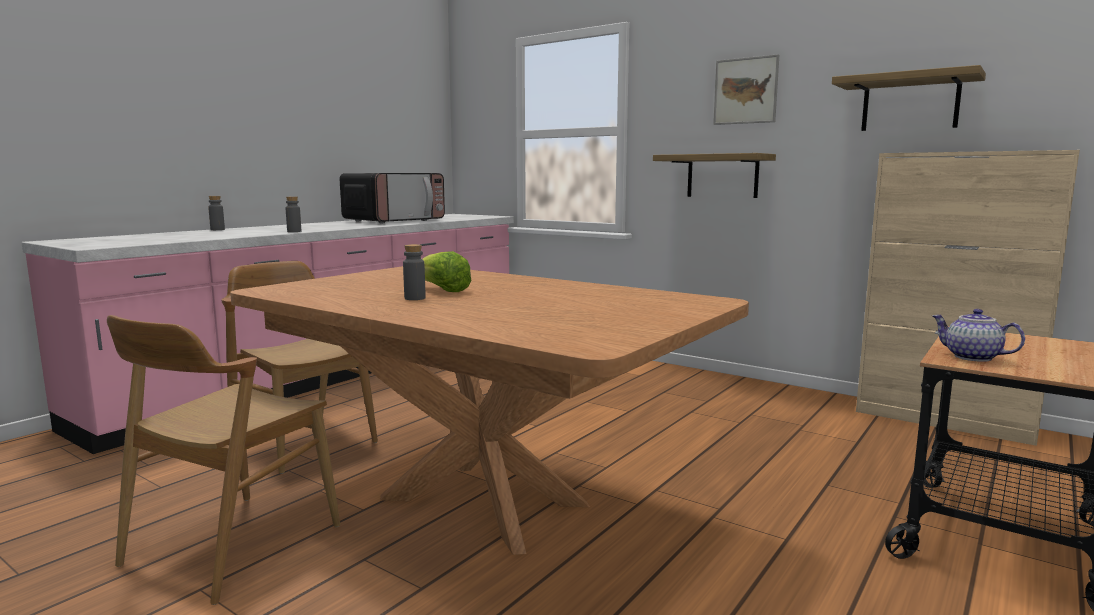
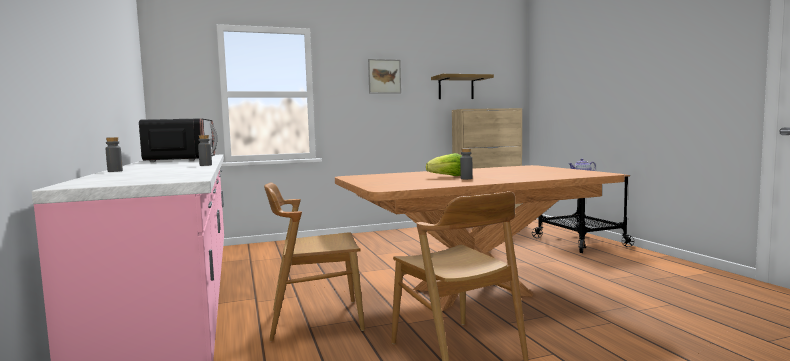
camera: 55 degrees left, 5 degrees down
(722, 176) = (375, 121): shelf -> none

